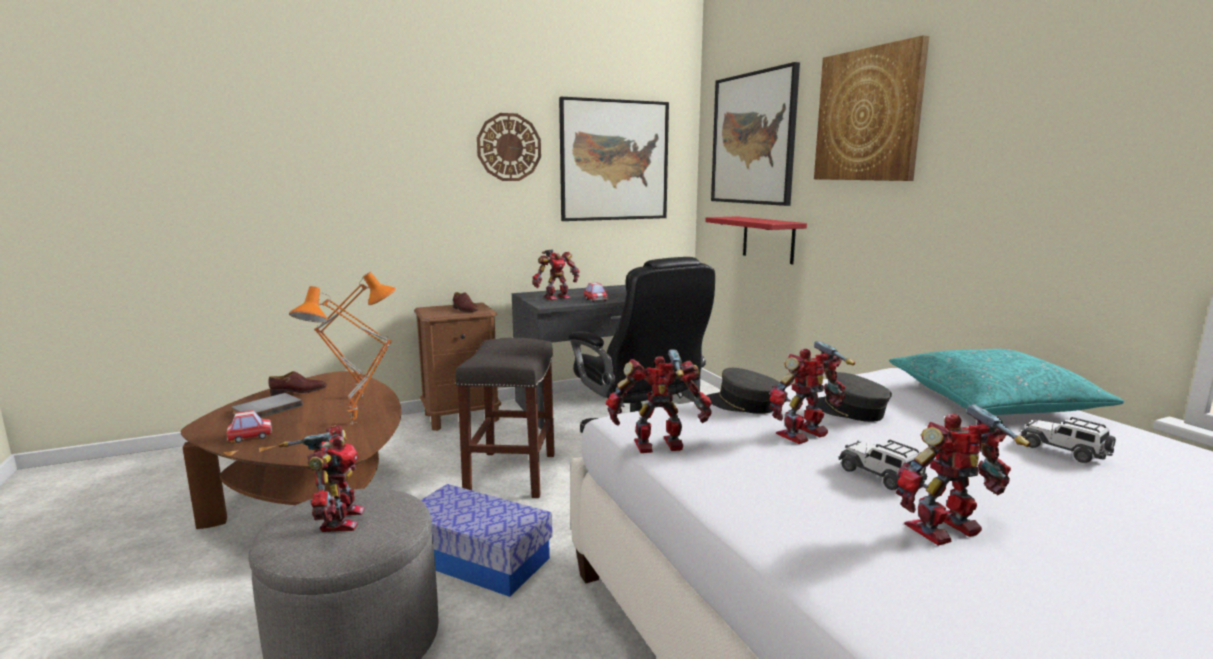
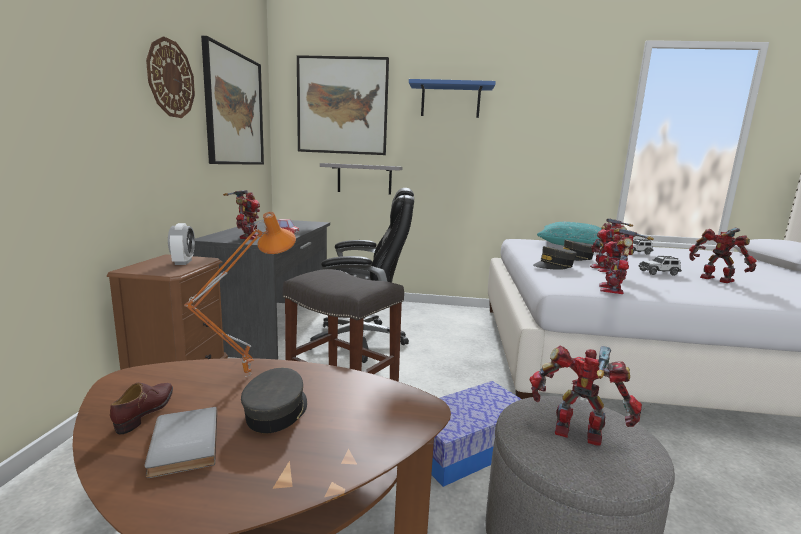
camera: 60 degrees left, 0 degrees up
(250, 436) = (289, 467): toy car -> none
(314, 417) = (277, 412): none -> grey cap
(354, 424) = (338, 392): orange table lamp -> none
(465, 310) = (183, 262): brown shoe -> alarm clock
(768, 239) = (364, 179): red shelf -> grey shelf
(868, 115) = (450, 101): picture -> blue shelf
(947, 532) = (716, 280): toy robot -> toy robot turned 135 degrees clockwise

